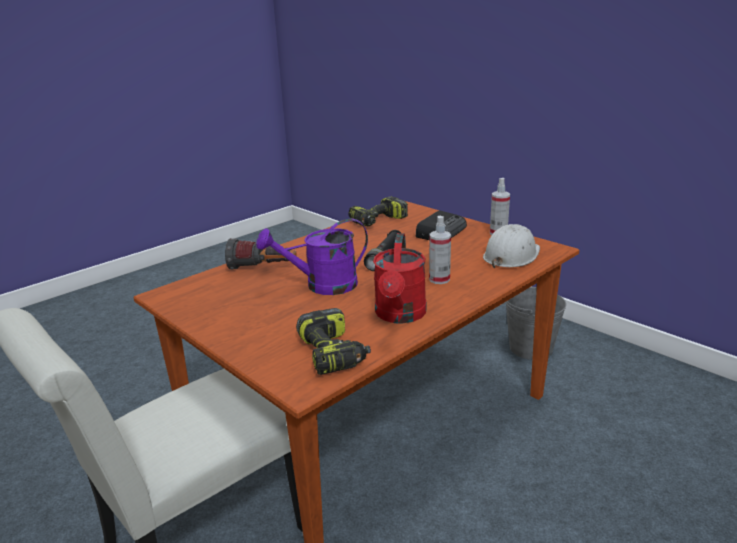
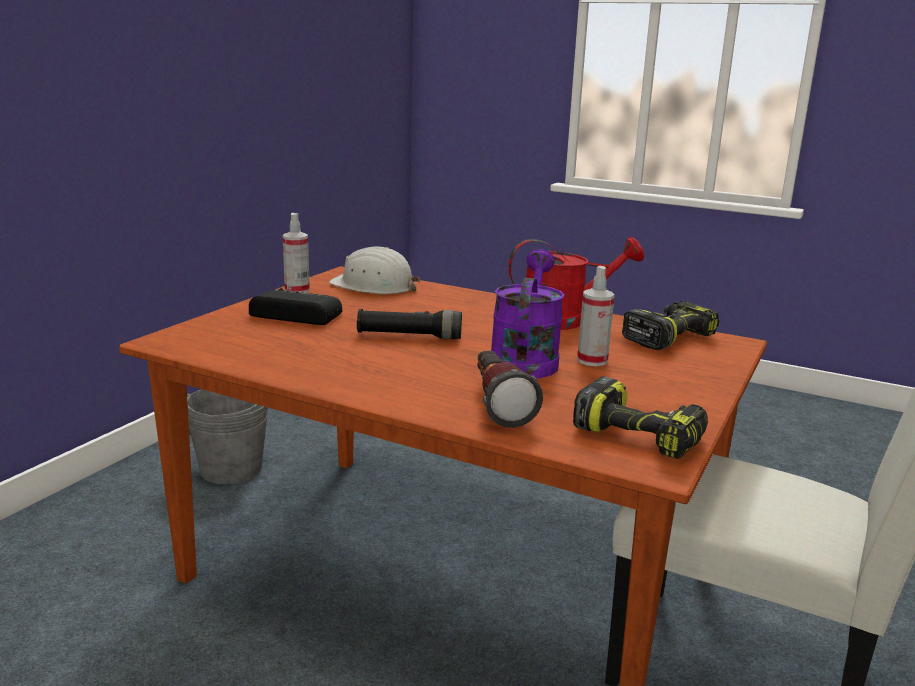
camera: 110 degrees left, 5 degrees down
(322, 286) = (525, 359): purple watering can -> purple watering can turned 135 degrees counterclockwise
(378, 221) = (248, 351): power drill -> power drill (641, 435)
(439, 279) = (461, 310): spray bottle -> spray bottle (592, 360)

